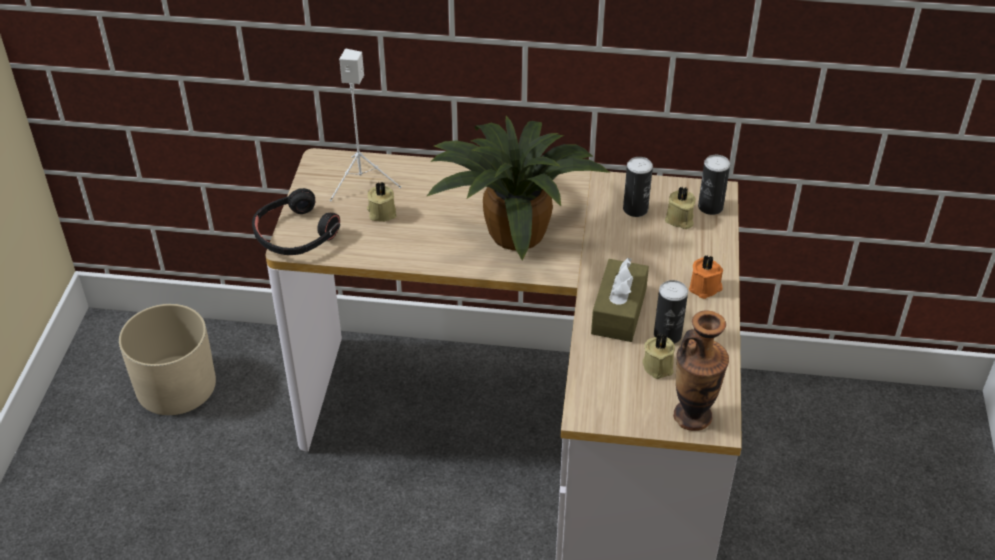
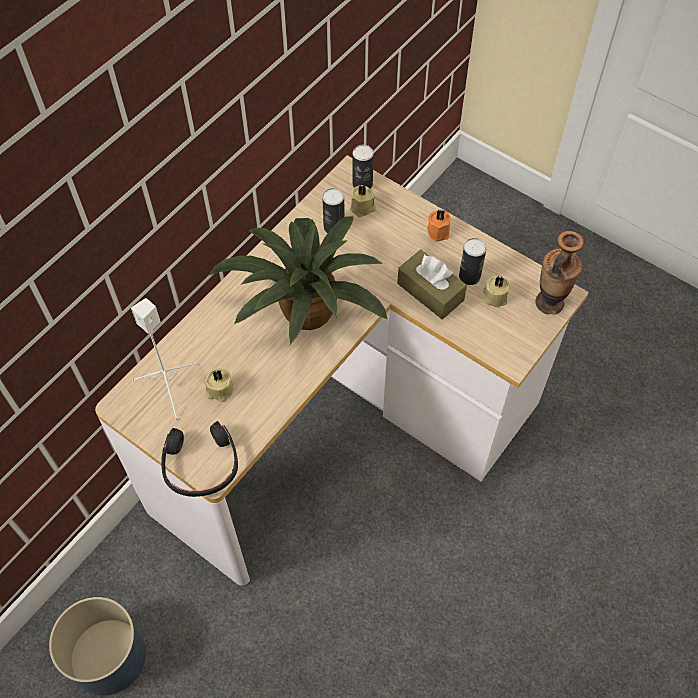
camera: 60 degrees left, 15 degrees up
(176, 384) = (107, 656): beige planter -> blue planter

